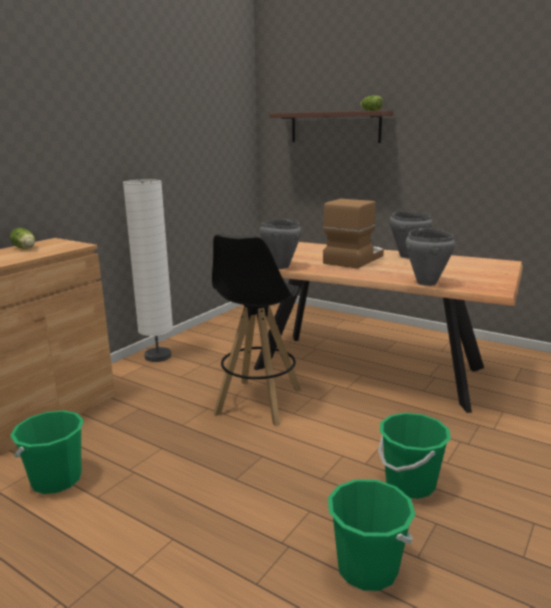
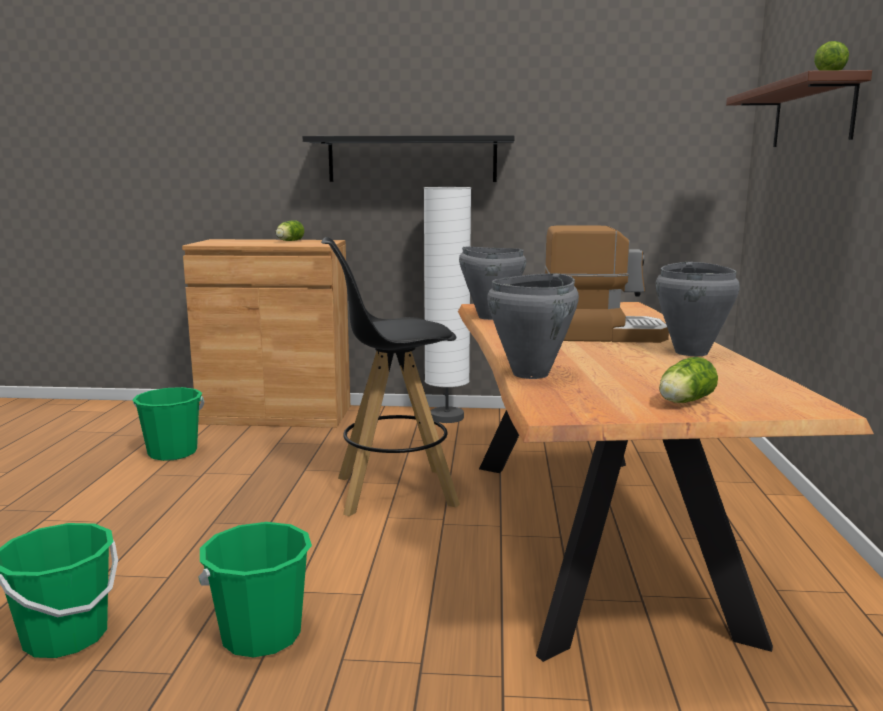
camera: 60 degrees right, 5 degrees down
(95, 160) = (412, 159): none -> black shelf
(490, 273) = (683, 402): none -> lettuce

